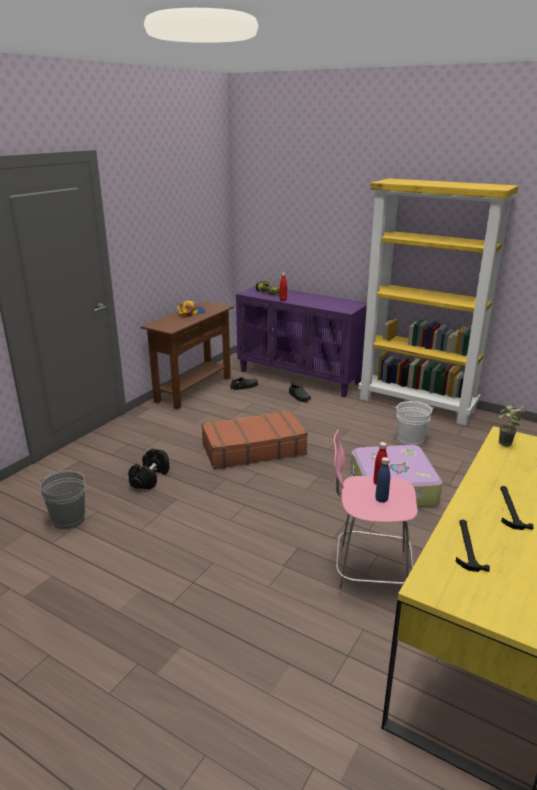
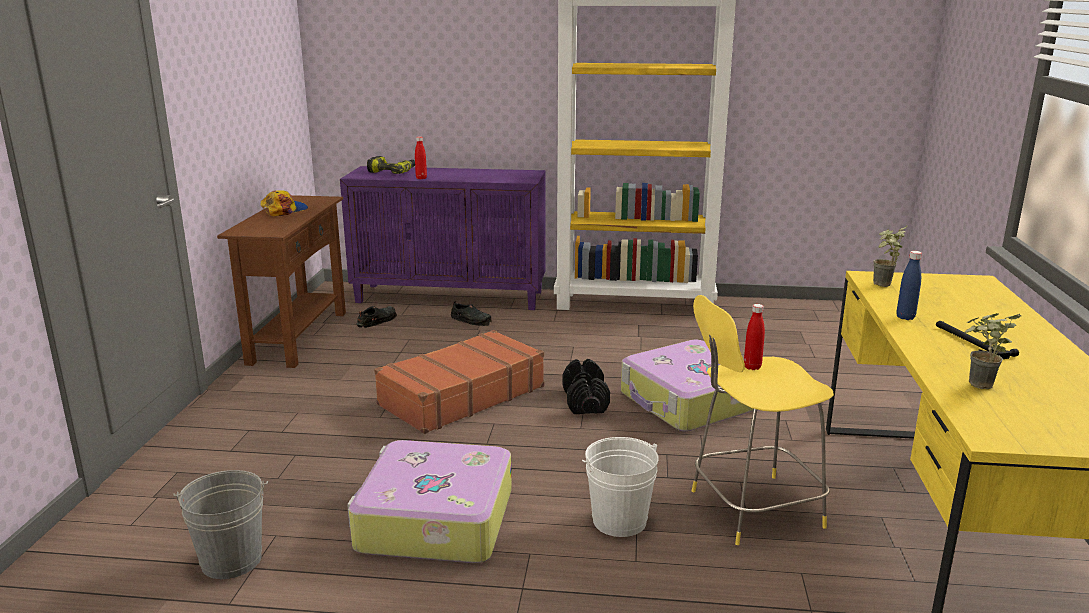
camera: 25 degrees left, 5 degrees down
(150, 478) = (329, 468): black dumbbell -> black dumbbell (585, 401)
(178, 526) = (433, 520): none -> suitcase
(368, 576) = (751, 509): pink stool -> yellow stool
(381, 499) = (775, 384): blue bottle -> blue bottle (905, 317)
(410, 440) = (662, 344): white bucket -> white bucket (619, 520)
(467, 546) = (977, 387): hammer -> potted plant

